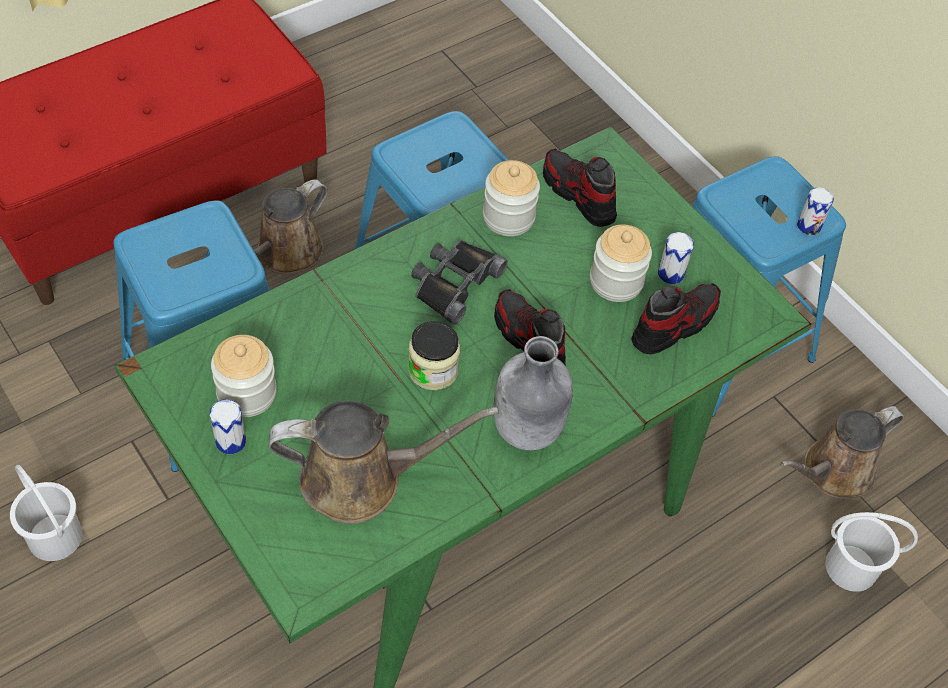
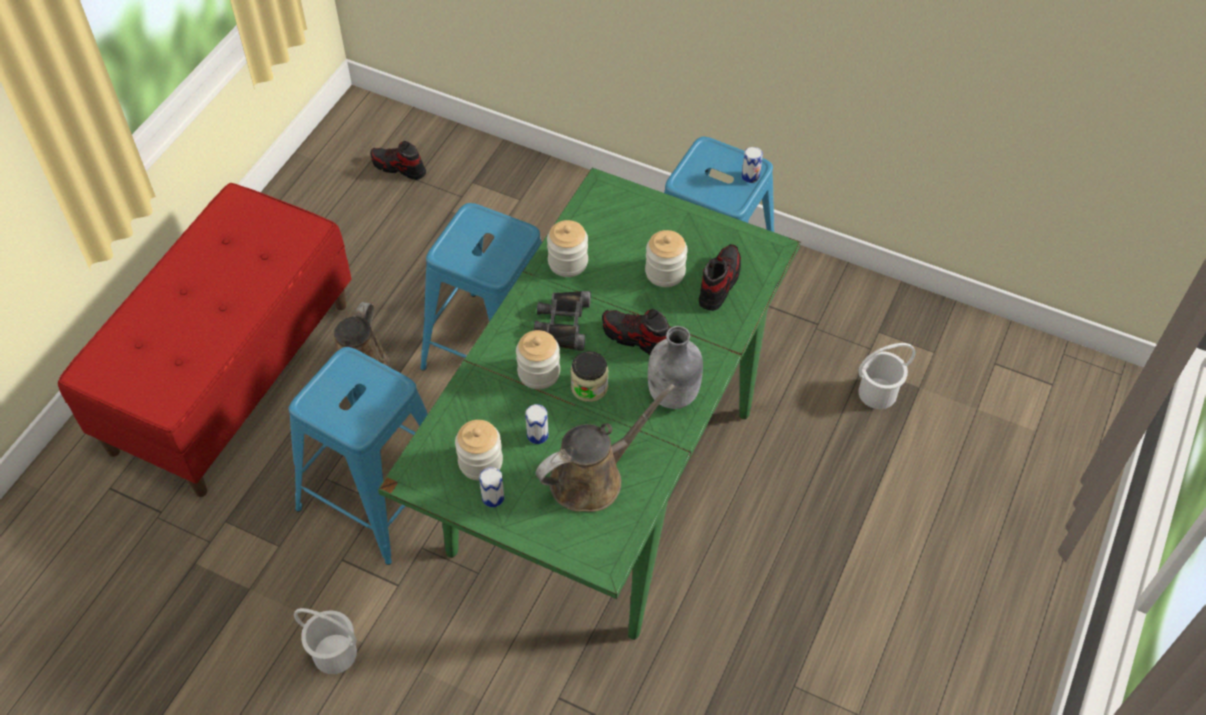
camera: 25 degrees left, 0 degrees up
(386, 325) = (539, 372): none -> jar
(578, 195) = (603, 225): shoe -> shoe (399, 168)
(670, 274) = (695, 250): can -> can (537, 435)
(832, 472) = (831, 337): brown watering can -> none

